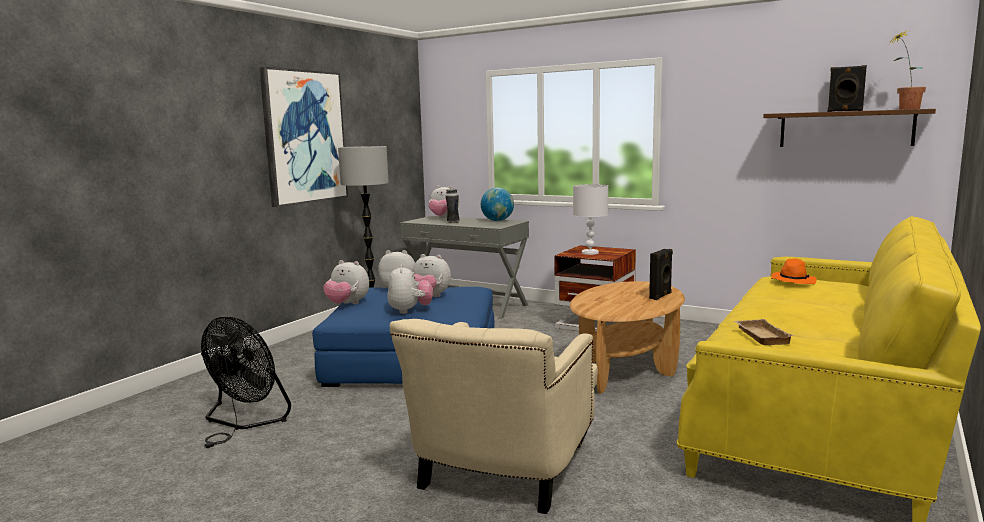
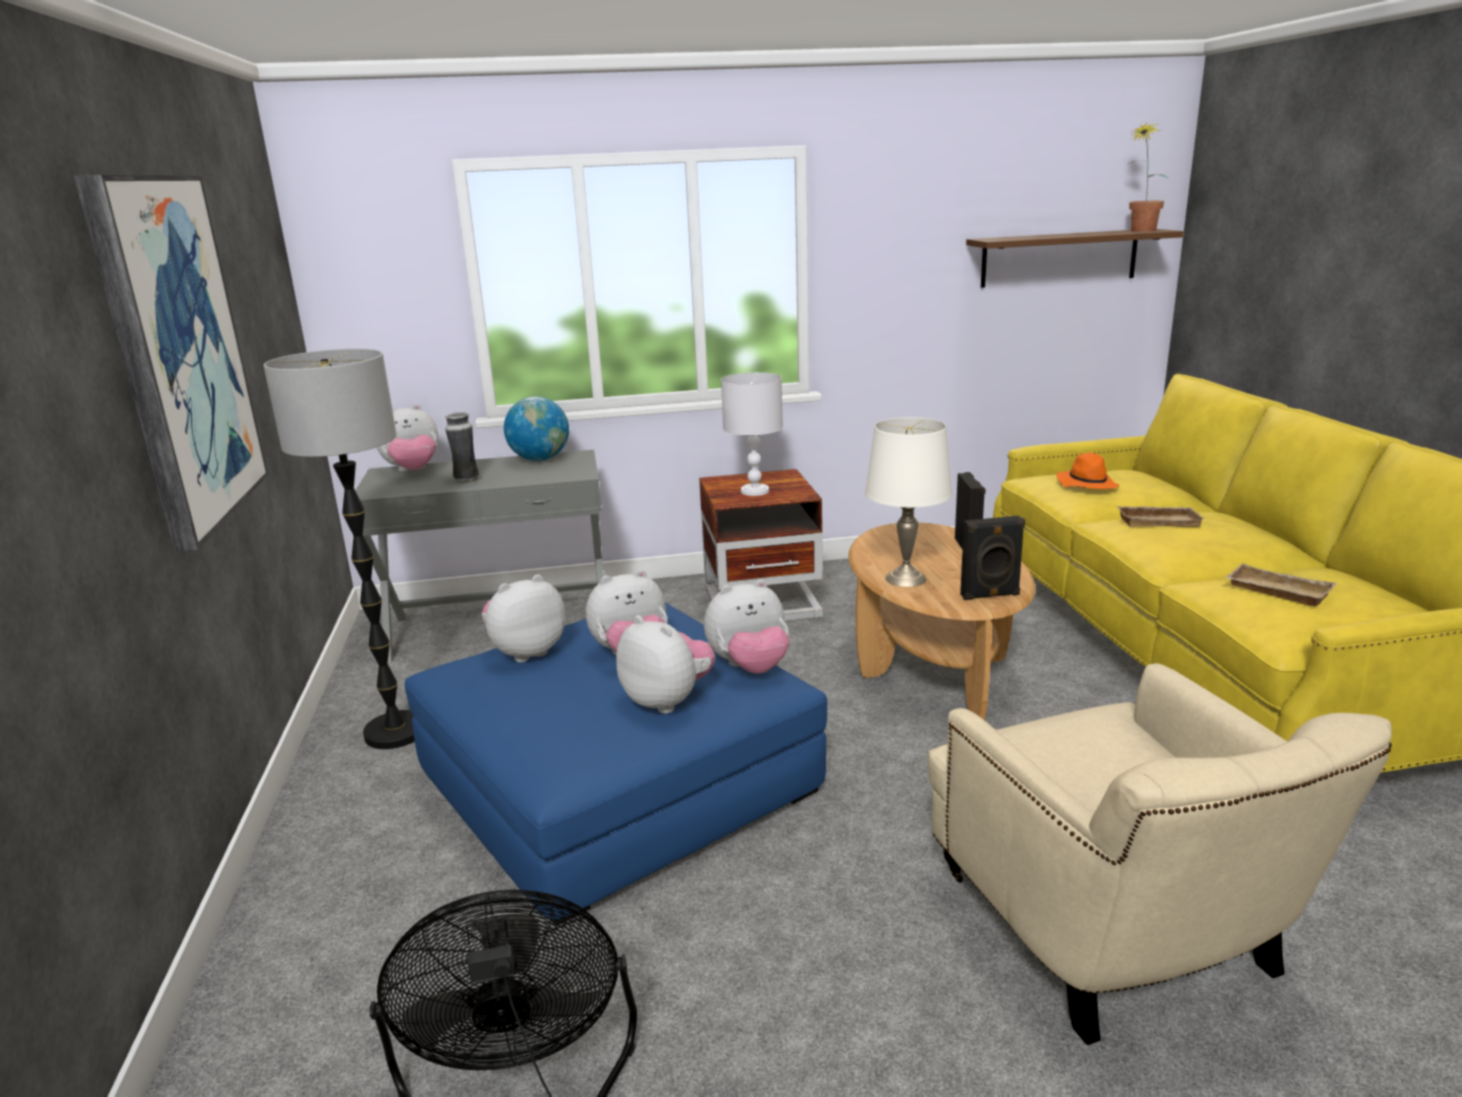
camera: 40 degrees left, 10 degrees up
(347, 304) = (503, 729): plush toy -> plush toy (749, 667)
(594, 298) = (905, 578): none -> white table lamp
(786, 300) = (1158, 521): none -> beige tray
(845, 111) = (1067, 234): black speaker -> black speaker (990, 595)

